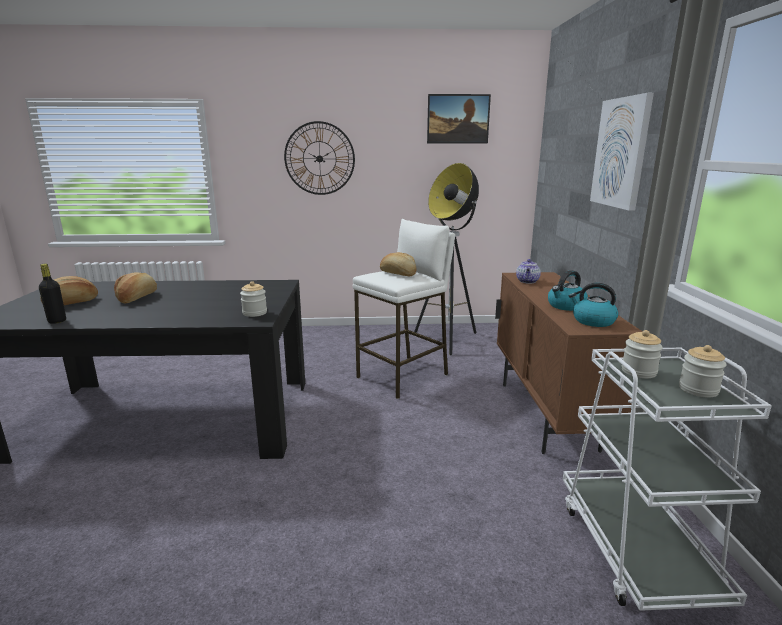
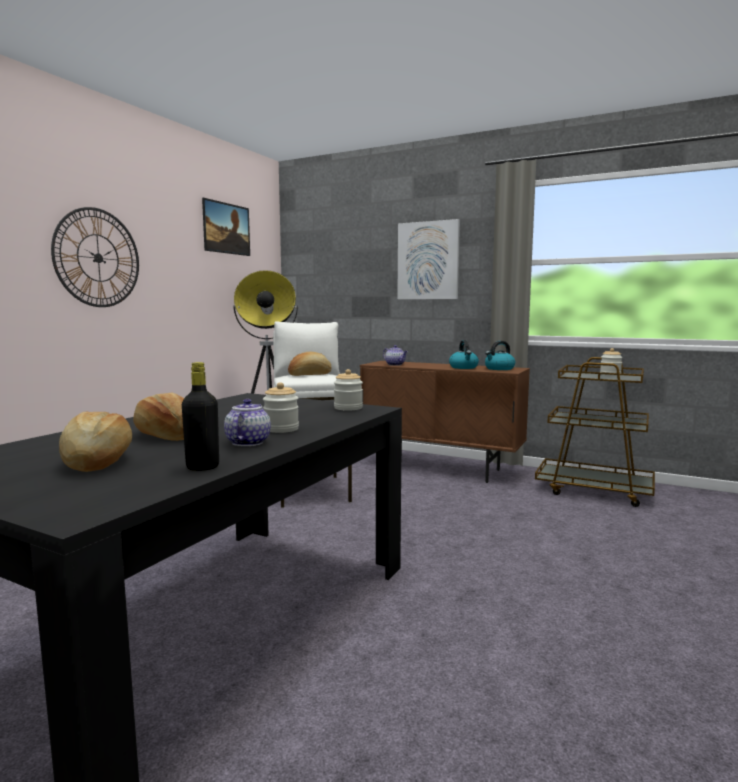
camera: 60 degrees left, 10 degrees down
(120, 315) = (248, 442): none -> teapot
(636, 548) = (594, 490): white cart -> brown cart
(638, 371) = (582, 375): jar -> jar (281, 429)

